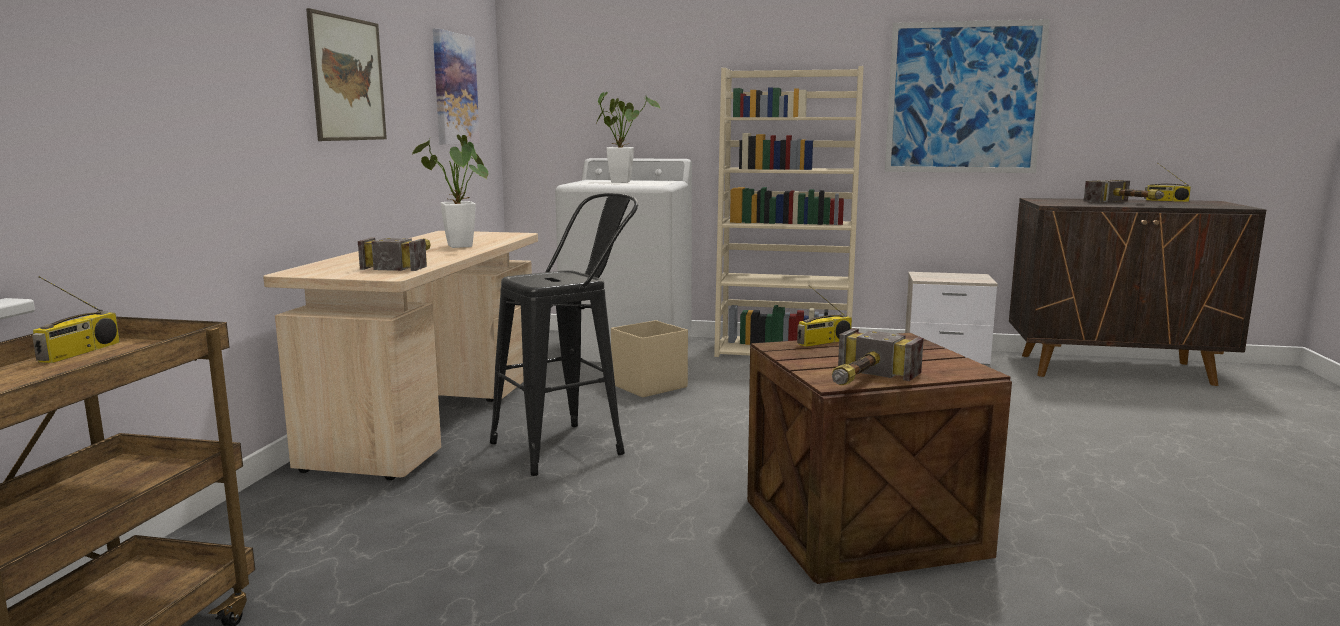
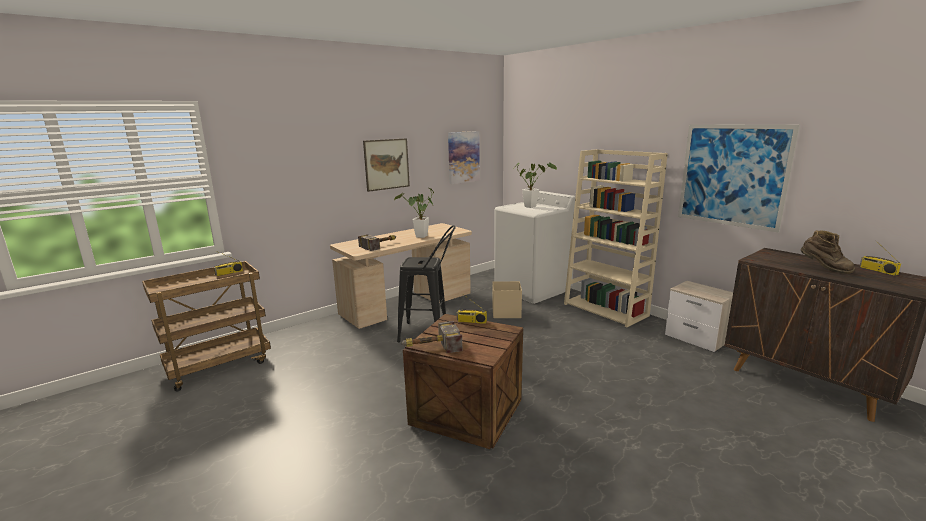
camera: 40 degrees right, 5 degrees up
(1128, 203) = (824, 268): hammer -> brown boot

